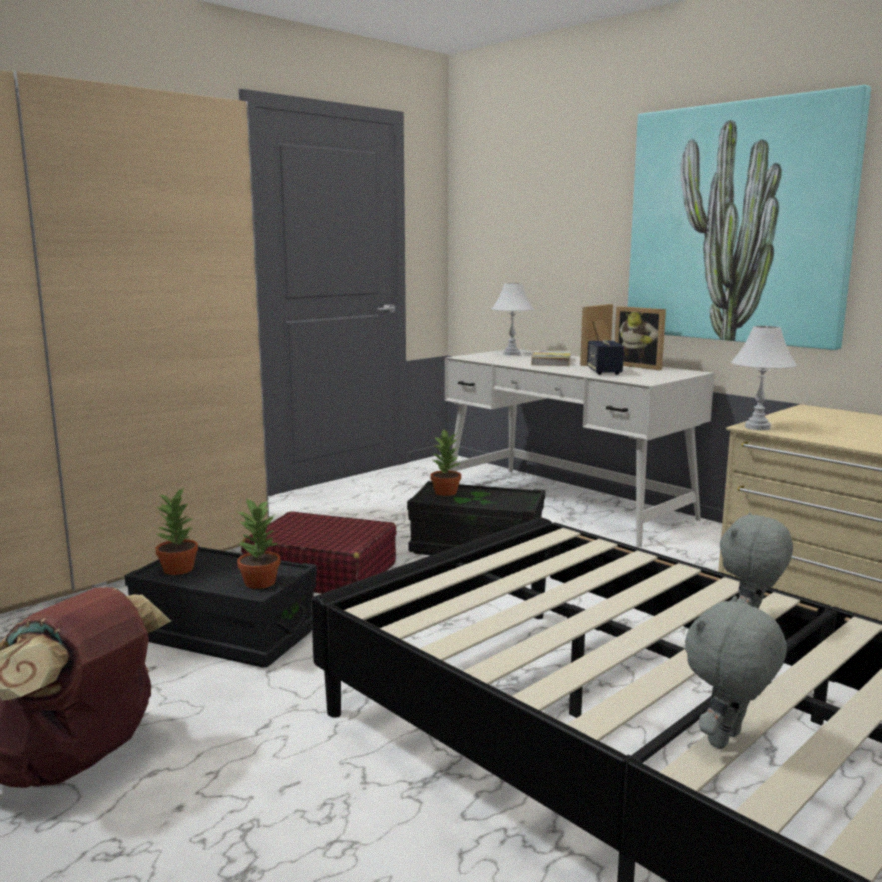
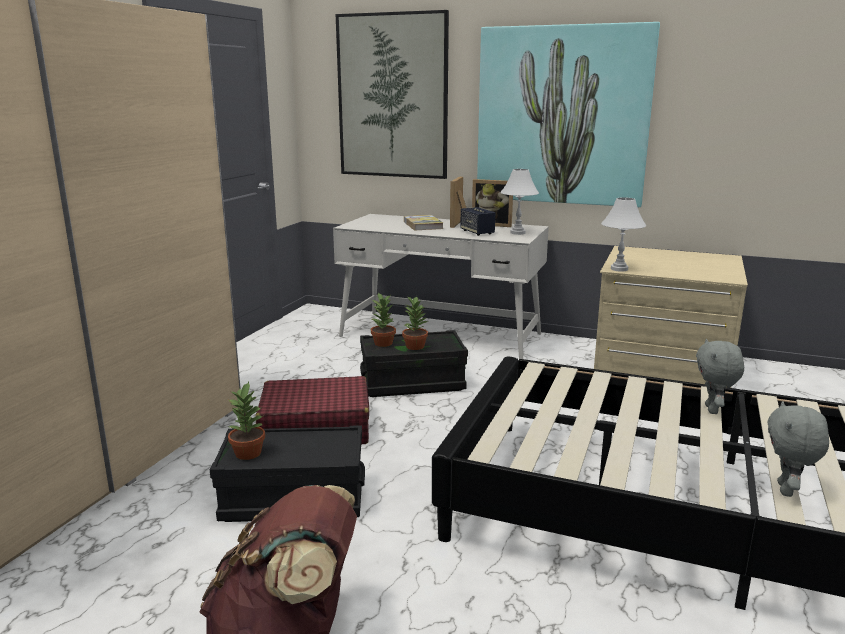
camera: 25 degrees left, 5 degrees up
(260, 582) = (332, 449): potted plant -> potted plant (414, 346)
(511, 354) = (379, 220): white table lamp -> white table lamp (517, 233)
(542, 207) = (392, 97): none -> picture

